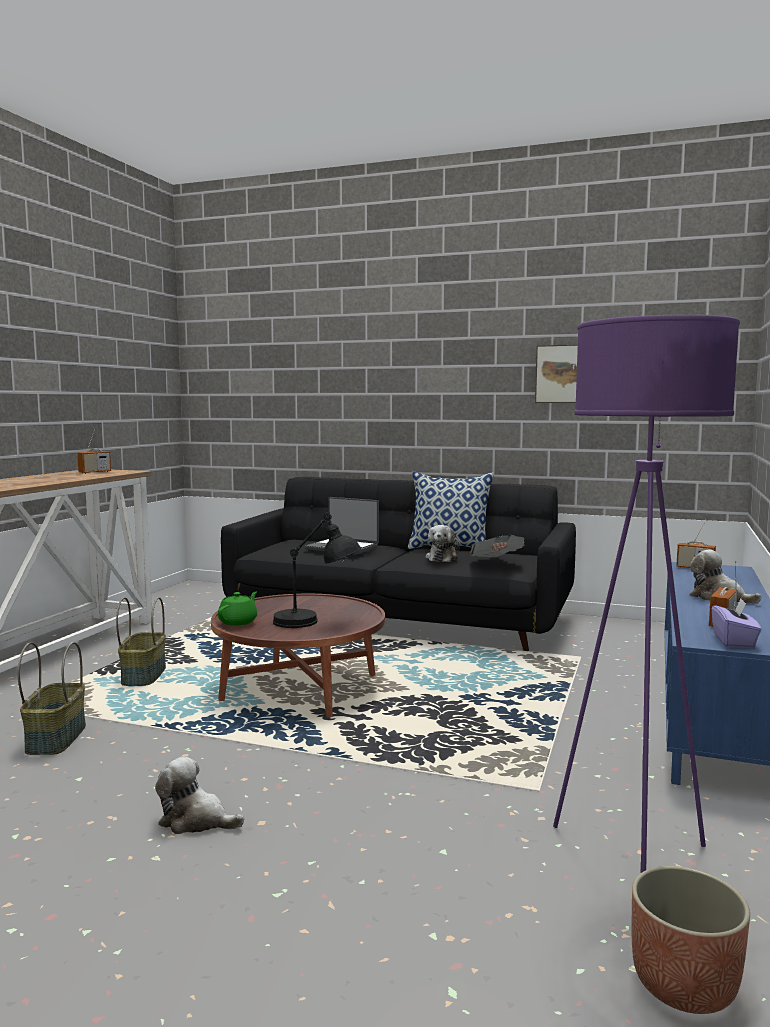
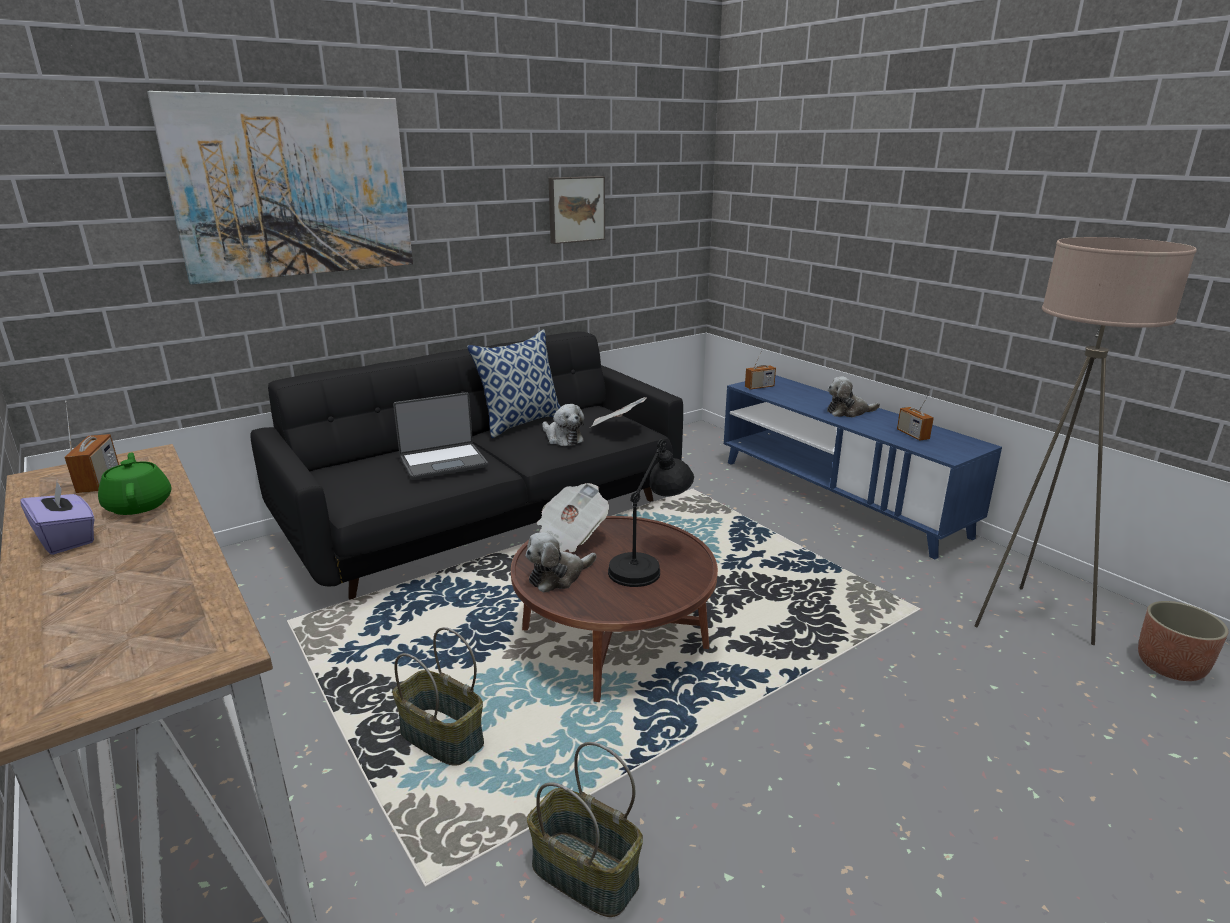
camera: 55 degrees left, 15 degrees up
(196, 821) = (884, 806): plush toy -> plush toy (558, 577)
(238, 622) = (603, 604): green teapot -> green teapot (139, 505)
(316, 599) = (568, 537): none -> newspaper
(337, 352) = (294, 187): none -> picture
(631, 858) = (1028, 618): purple floor lamp -> beige floor lamp
(734, 641) = (957, 448): purple tissue box -> purple tissue box (67, 539)

